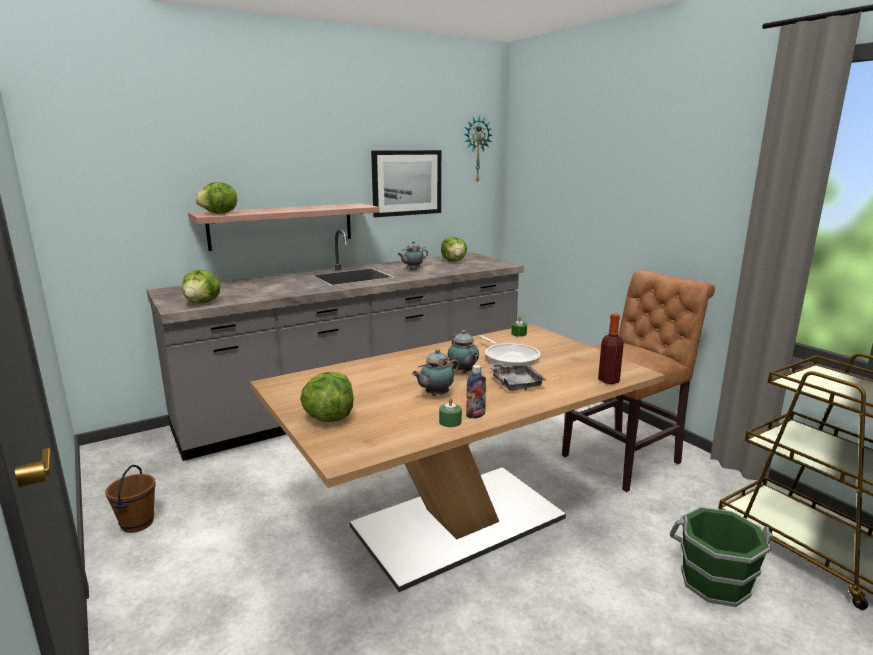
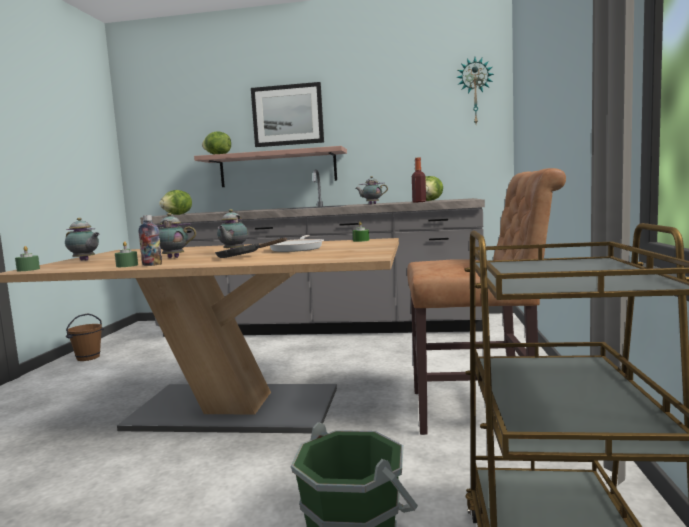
camera: 40 degrees right, 10 degrees down
(329, 418) = (85, 260): lettuce -> teapot
(341, 455) = (28, 269): none -> green candle
(406, 183) = (393, 129): picture -> picture (287, 115)
(515, 383) = (243, 257): grey tray -> black frying pan
(608, 380) = (319, 259): bottle -> bottle (419, 202)

